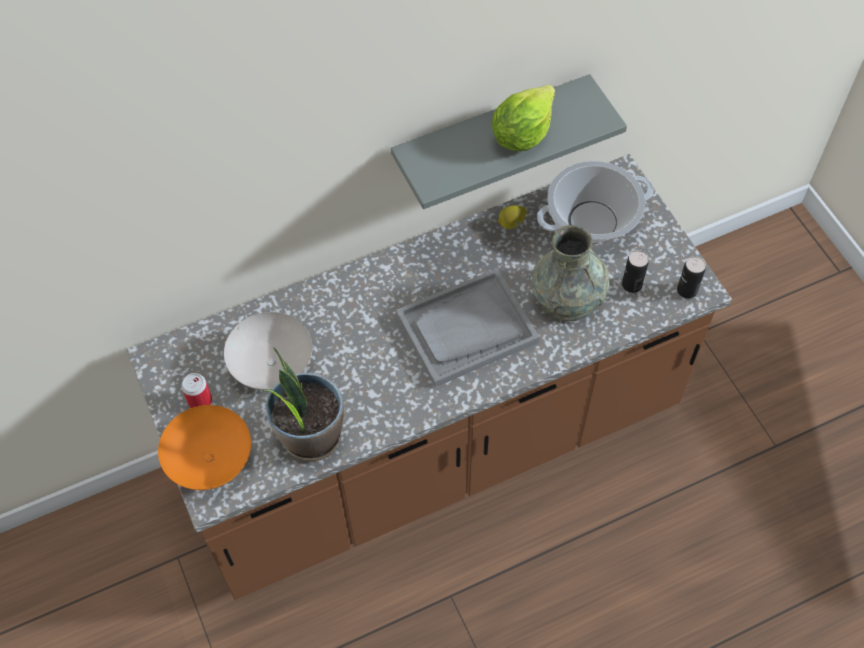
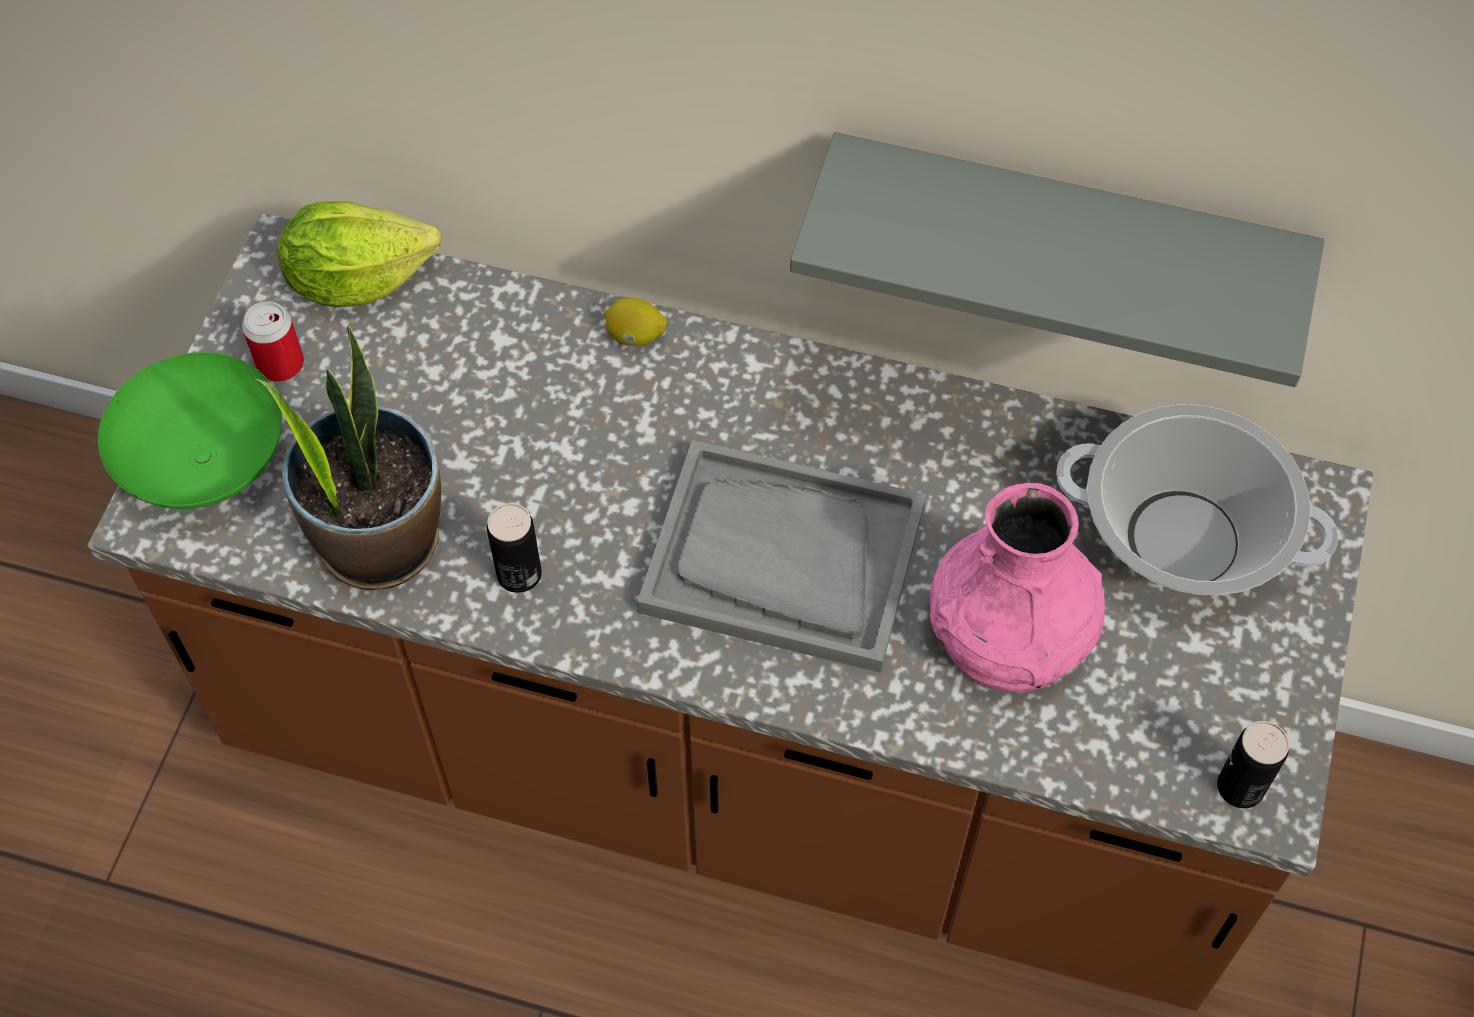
camera: 40 degrees right, 0 degrees up
(209, 459) = (205, 461): orange bowl -> green bowl
(272, 364) = (433, 387): white bowl -> none
(511, 223) = (1034, 441): lemon -> lemon (635, 336)
(522, 134) = (1084, 259): lettuce -> lettuce (357, 279)
(568, 296) = (1010, 634): grey vase -> pink vase
(632, 284) = (1146, 700): can -> can (519, 574)

